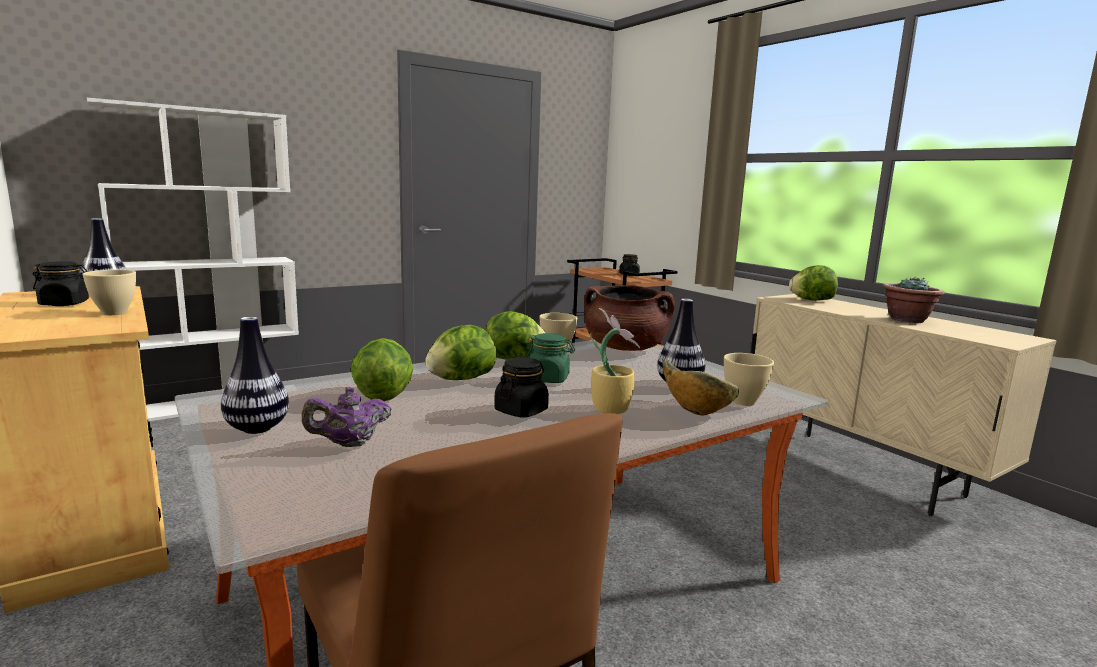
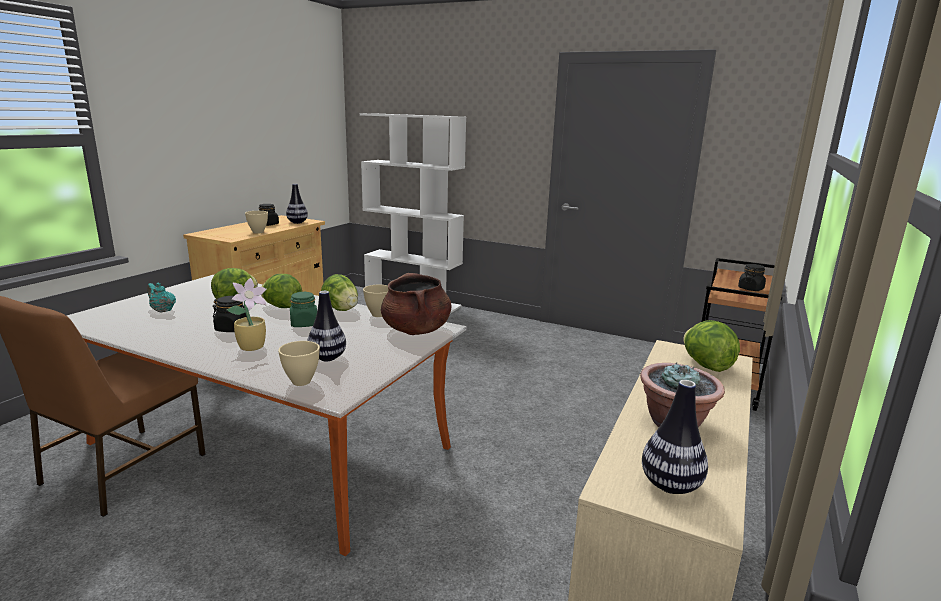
camera: 60 degrees right, 5 degrees up
(257, 428) = (175, 294): vase -> vase (670, 486)
(349, 444) = (162, 310): purple teapot -> turquoise teapot
(694, 411) = (265, 369): bowl -> none

